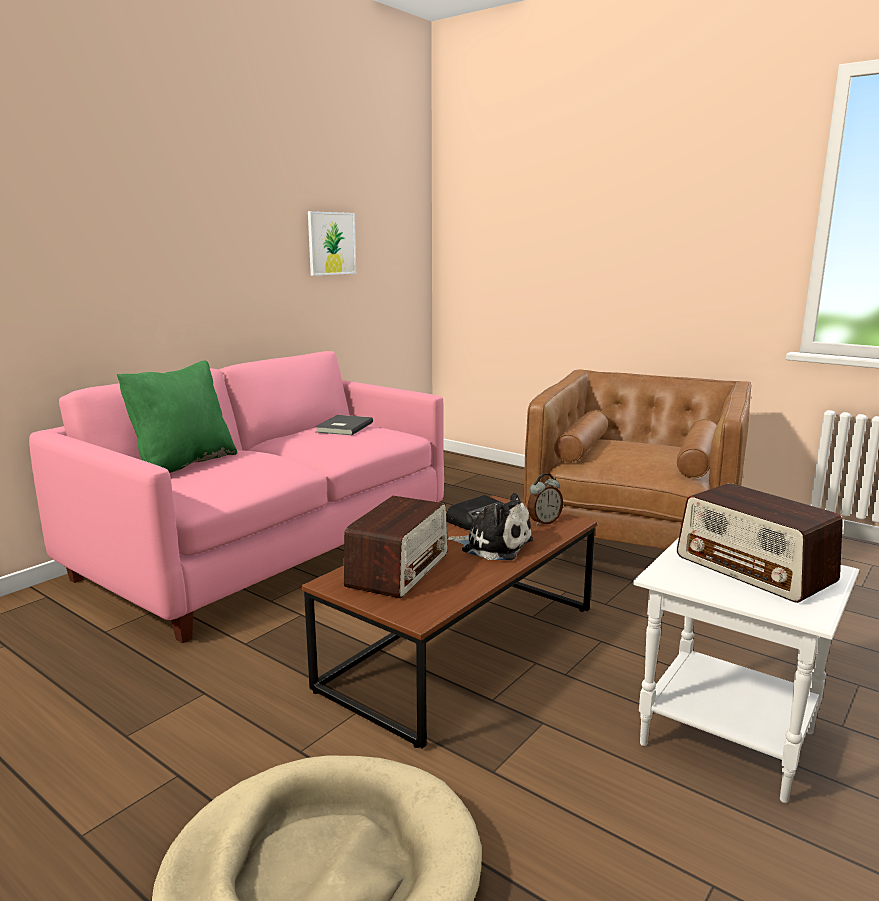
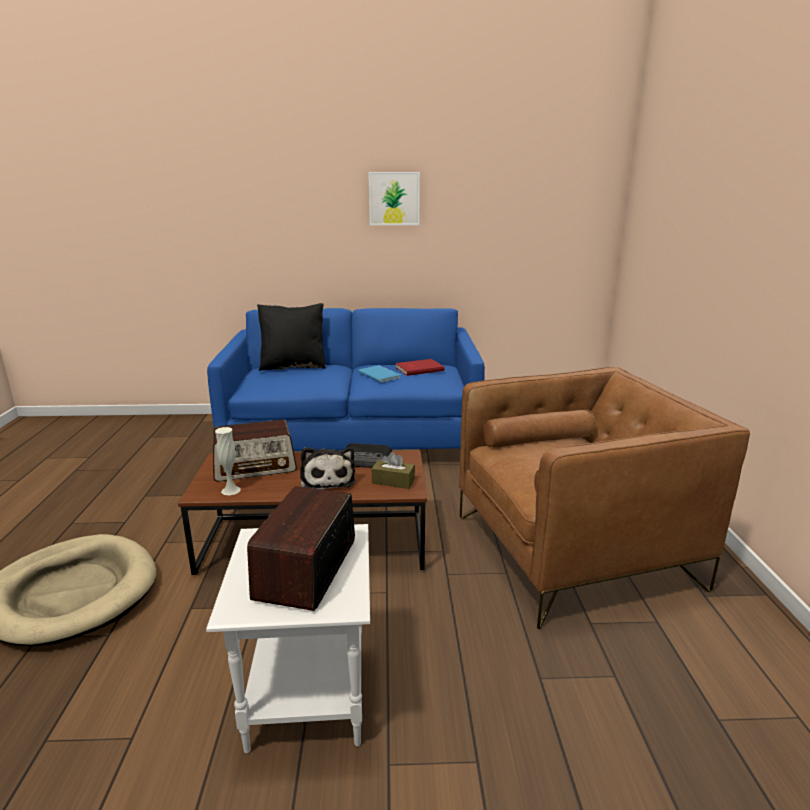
camera: 50 degrees right, 5 degrees up
(183, 464) = (293, 366): green pillow -> black pillow
(268, 549) = (354, 438): pink sofa -> blue sofa
(320, 441) = (379, 374): none -> blue book
(331, 243) = (491, 221): picture -> picture (394, 198)
(343, 427) = (418, 368): grey book -> red book
(439, 596) = (231, 490): none -> white vase
(543, 522) = (393, 481): alarm clock -> brown tissue box

